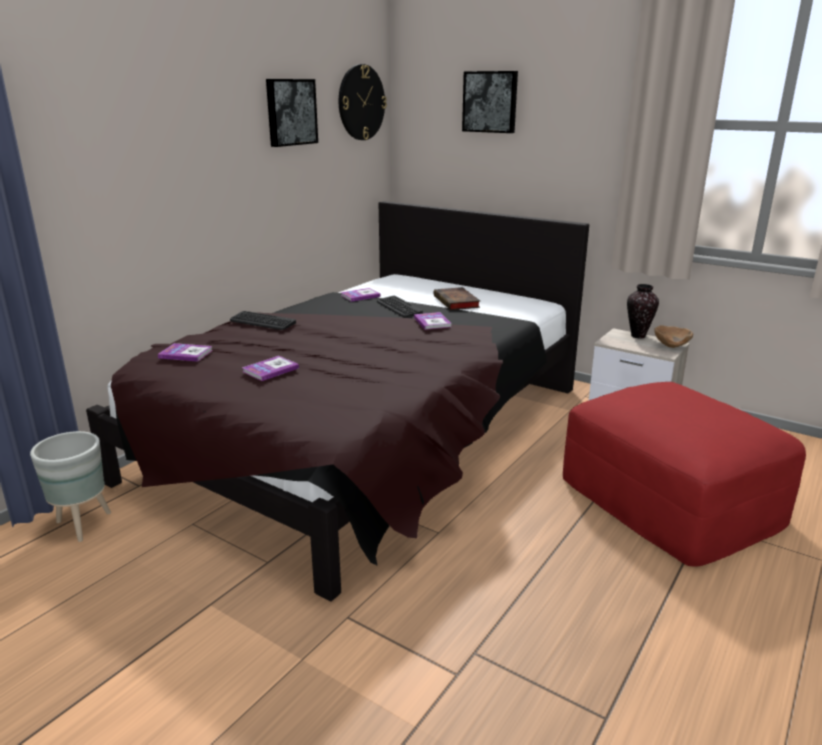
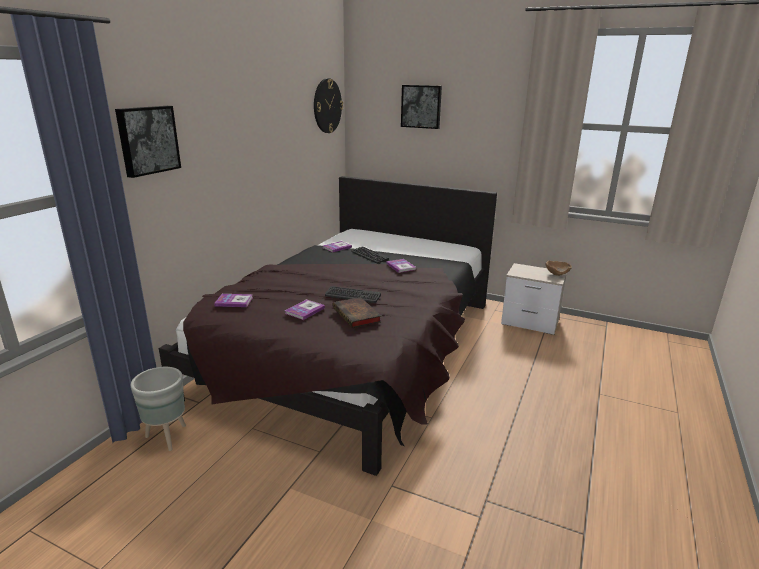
camera: 10 degrees left, 0 degrees up
(262, 322) = (278, 272): keyboard -> keyboard (352, 295)
(290, 112) = (284, 115): picture -> picture (147, 140)
(457, 302) = (408, 250): book -> book (357, 316)
(638, 336) = (533, 268): vase -> none
(670, 499) = (573, 380): red ottoman -> none

